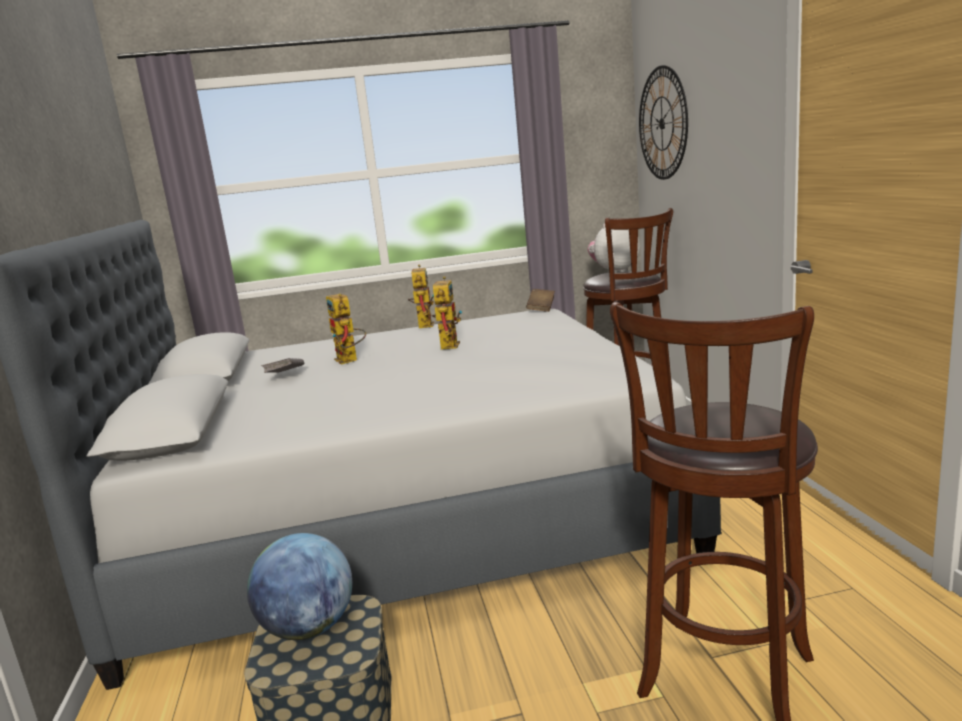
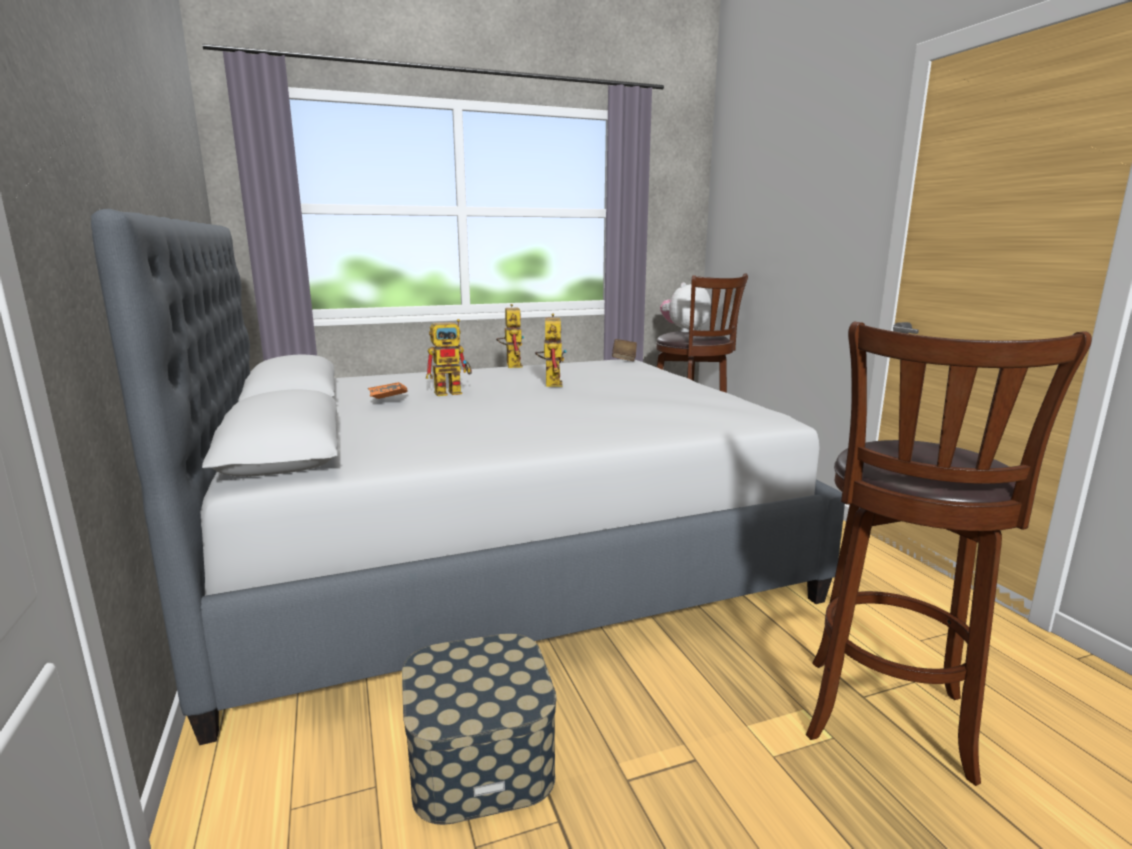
camera: 10 degrees left, 0 degrees up
(285, 376) = (389, 402): grey book -> orange book
(309, 628) = (464, 671): globe -> none
(350, 360) = (453, 392): toy robot -> toy robot turned 75 degrees counterclockwise
(662, 123) = (743, 193): wall clock -> none

